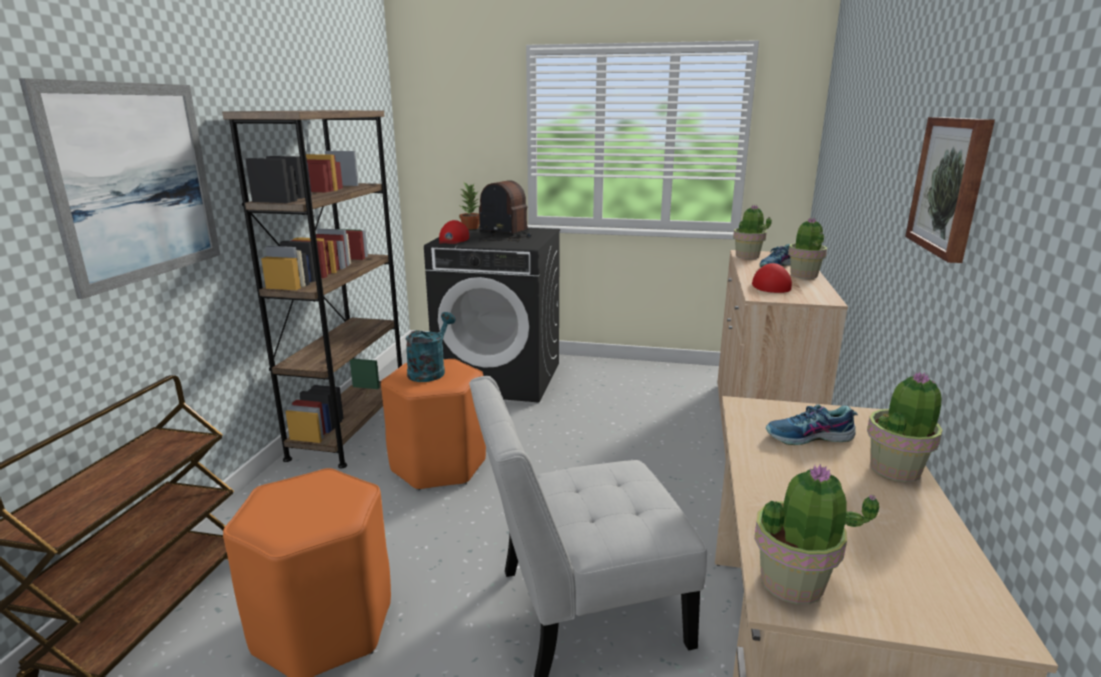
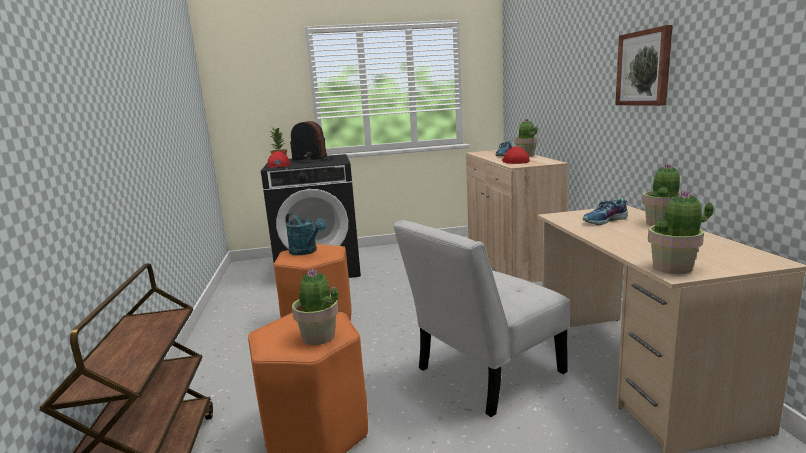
camera: 20 degrees left, 5 degrees down
(135, 182) = (88, 110): picture -> none
(350, 428) = (227, 320): brown bookcase -> none
(430, 371) = (306, 252): turquoise watering can -> turquoise watering can turned 135 degrees clockwise
(747, 256) = (481, 153): potted plant -> potted plant (318, 337)

